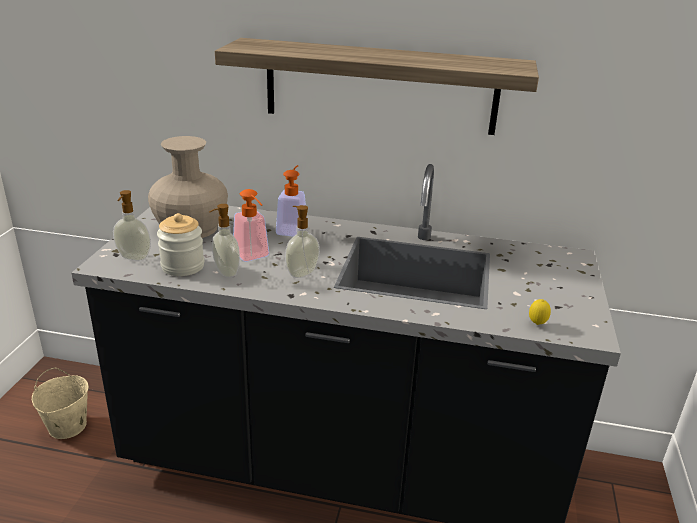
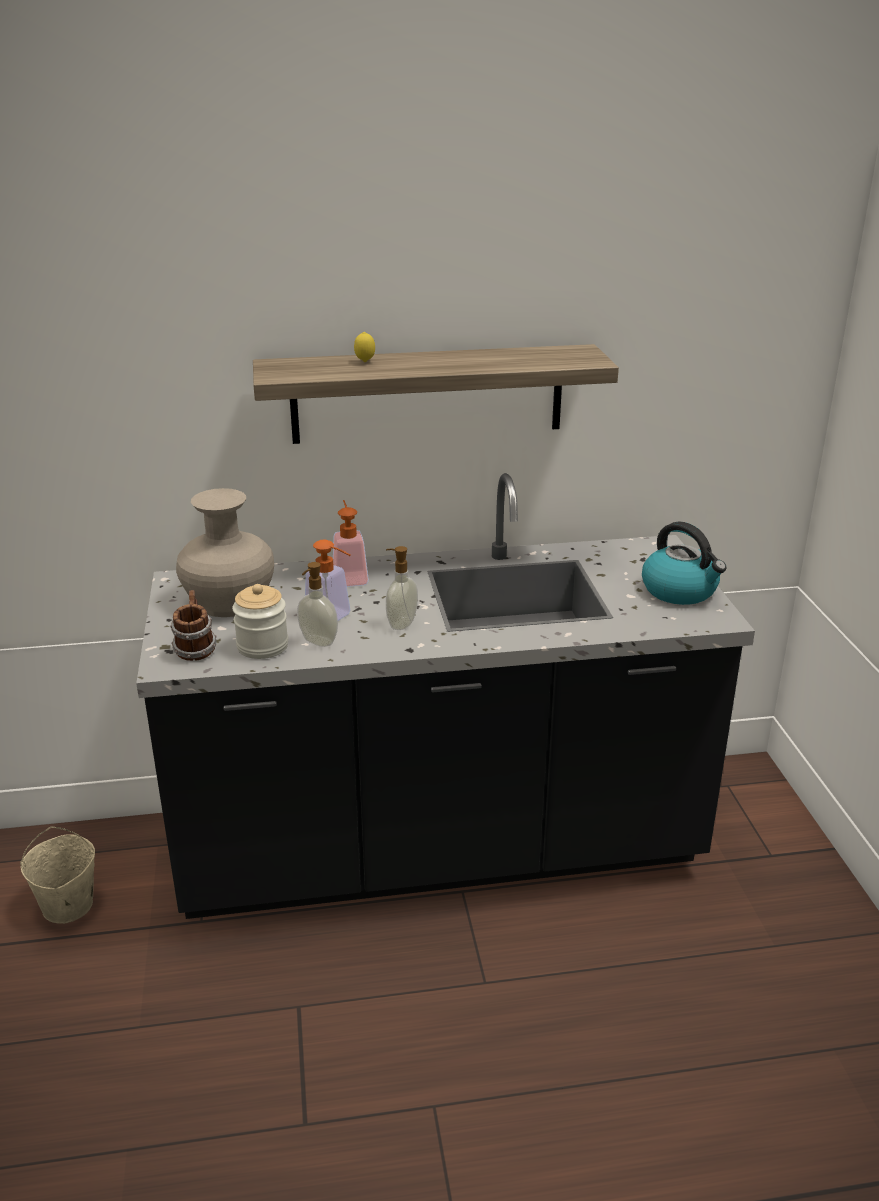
camera: 20 degrees left, 0 degrees up
(133, 258) = (195, 650): soap dispenser -> mug
(537, 324) = (668, 621): lemon -> lemon (365, 362)
(567, 299) = (680, 591): none -> kettle

